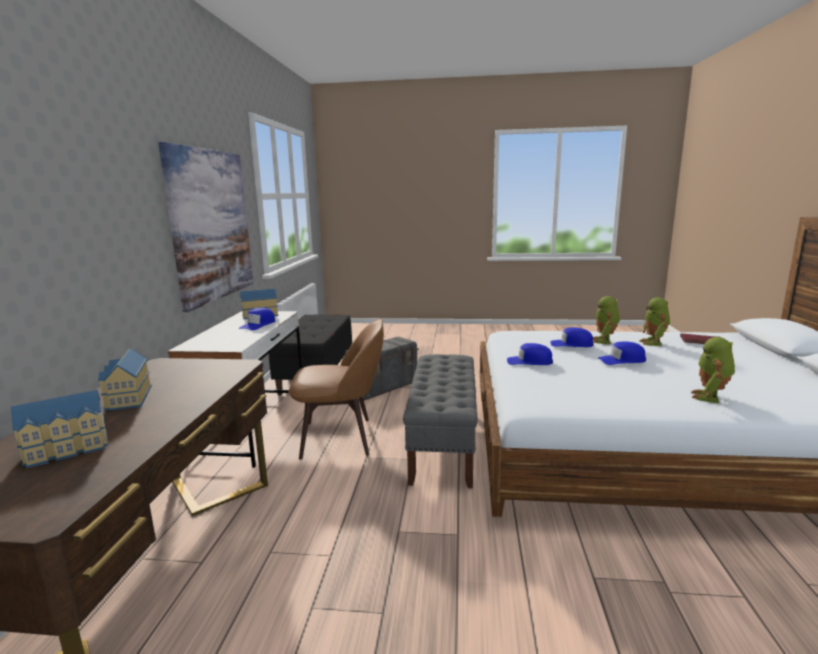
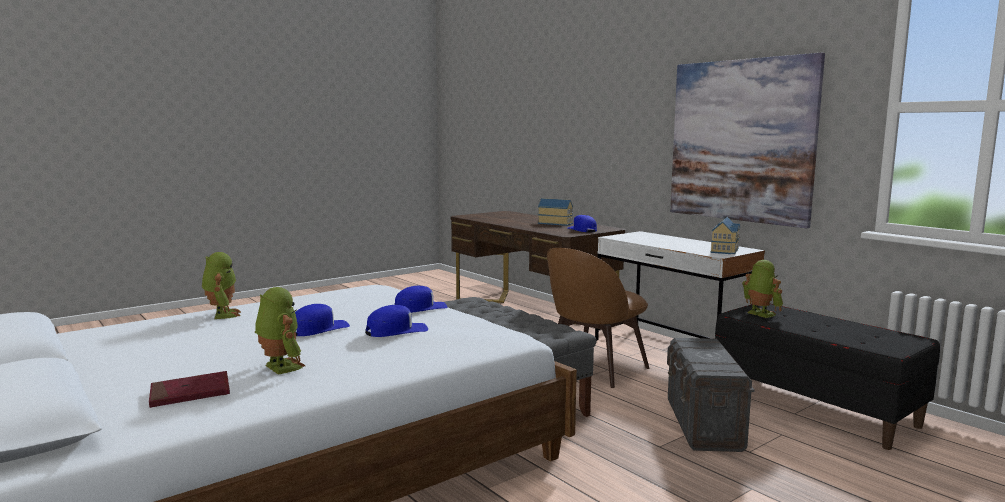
camera: 135 degrees right, 5 degrees down
(68, 450) = (511, 218): toy house -> none
(258, 325) = (678, 246): blue cap -> blue cap (582, 230)
(604, 341) = (357, 349): toy robot -> toy robot (759, 314)

